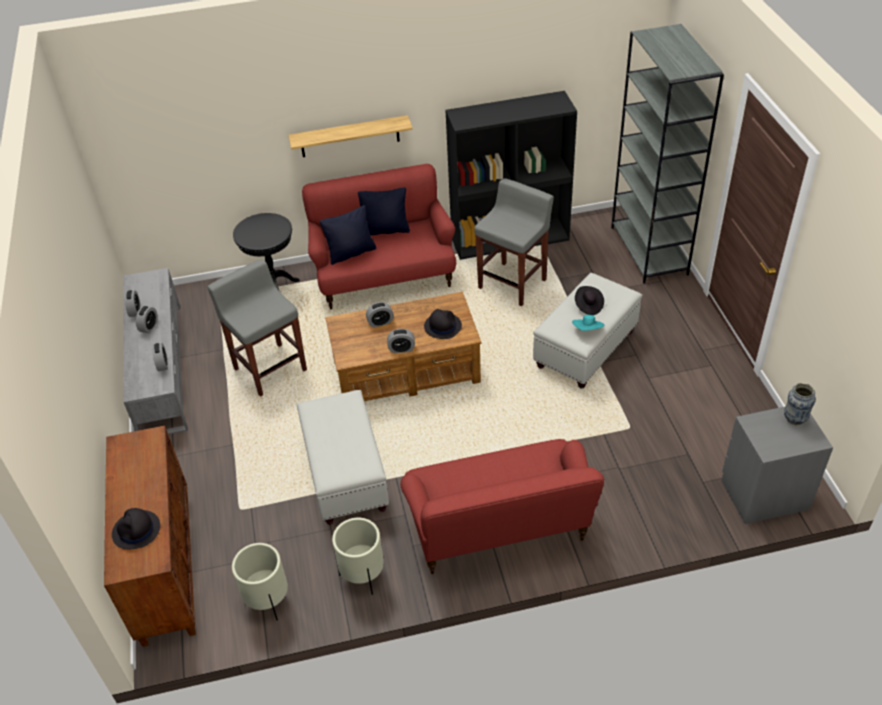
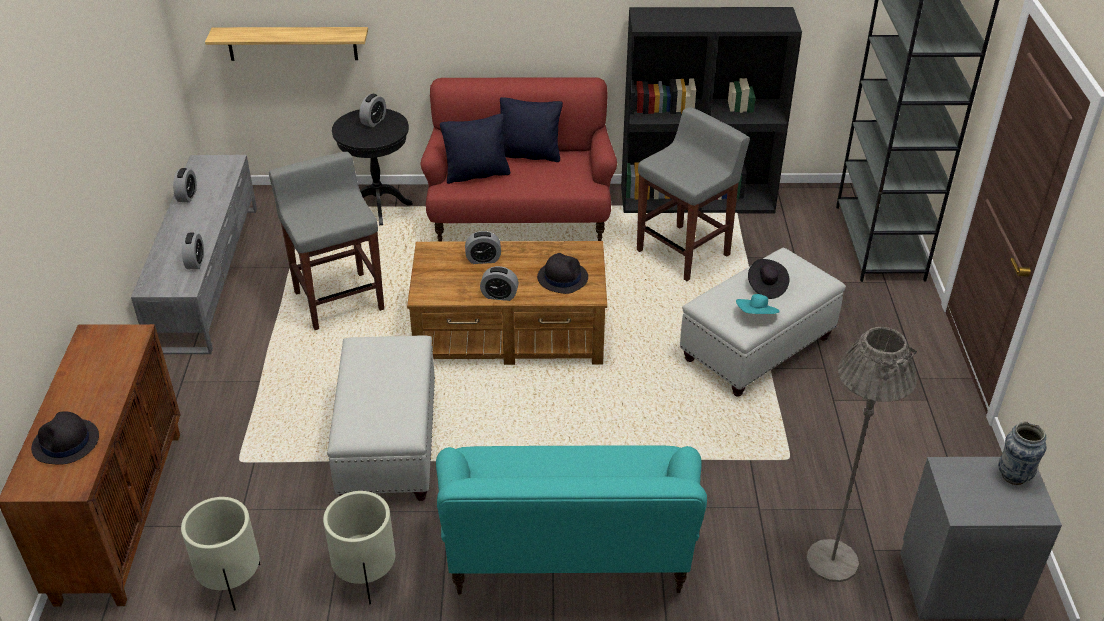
camera: 10 degrees right, 5 degrees down
(149, 327) = (197, 217): alarm clock -> alarm clock (374, 121)
(350, 136) = (500, 24): shelf -> shelf (292, 43)
(499, 528) = (568, 554): red sofa -> turquoise sofa
(678, 495) = (832, 561): none -> grey floor lamp

